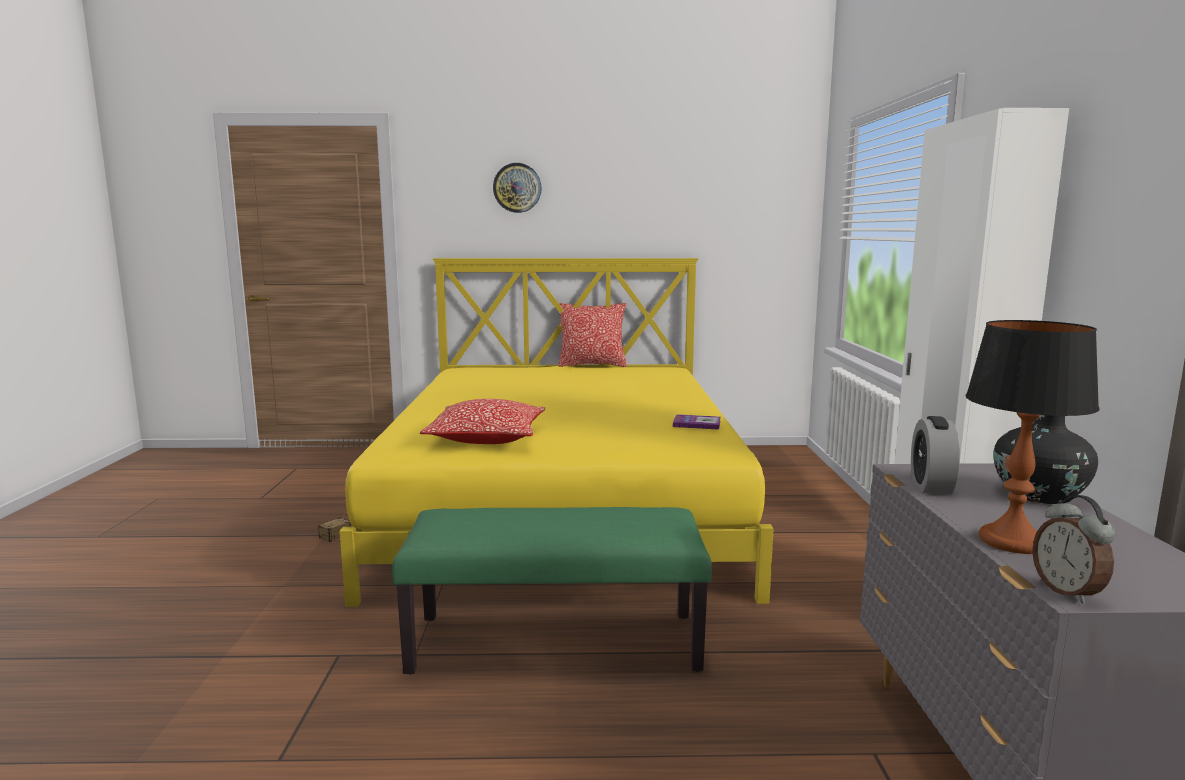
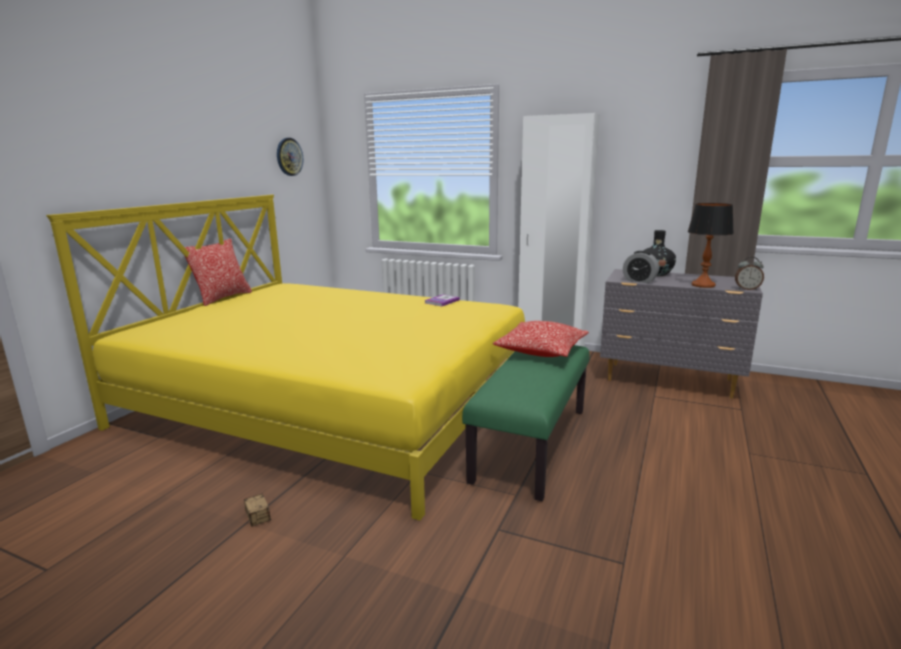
camera: 65 degrees left, 5 degrees up
(487, 438) = (408, 347): pillow -> pillow (541, 351)
(517, 188) = (122, 131): wall clock -> wall clock (289, 157)

